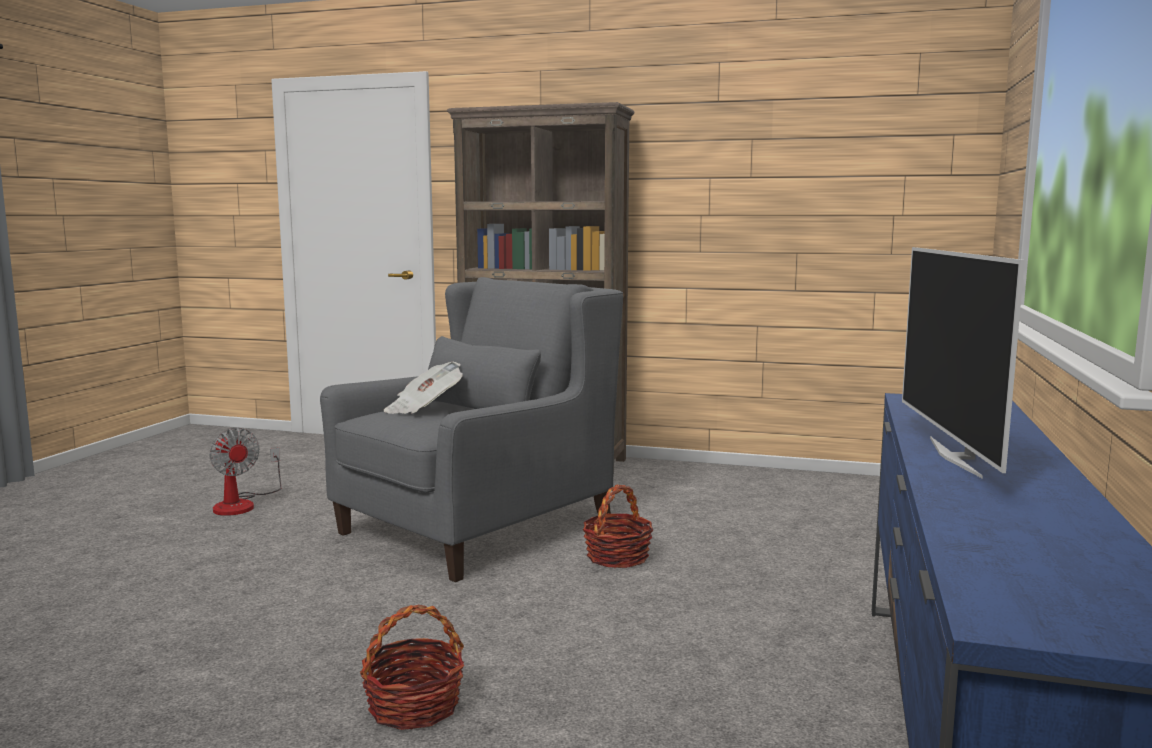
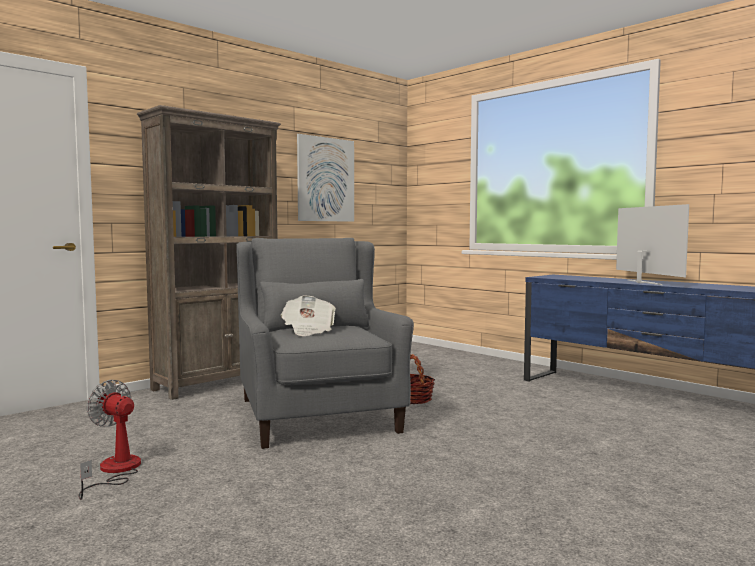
camera: 60 degrees left, 5 degrees down
(242, 504) = (115, 471): fan -> fan turned 135 degrees counterclockwise
(414, 707) = (561, 463): basket -> none
(778, 176) = (326, 179): none -> picture
(957, 457) = (643, 282): television -> television turned 135 degrees counterclockwise

